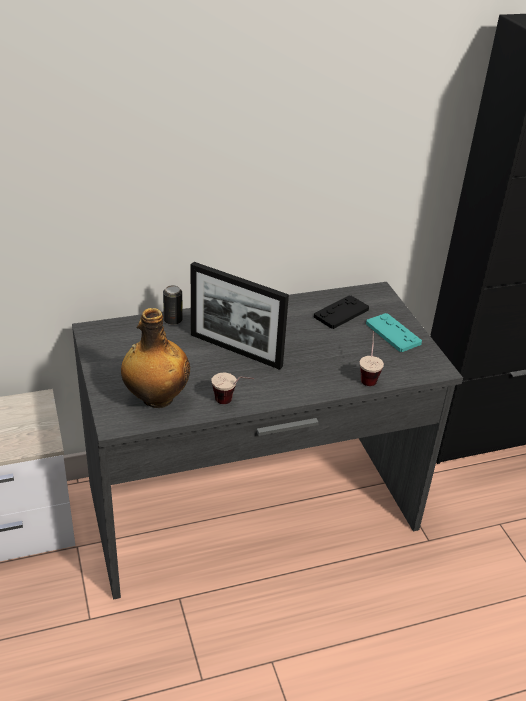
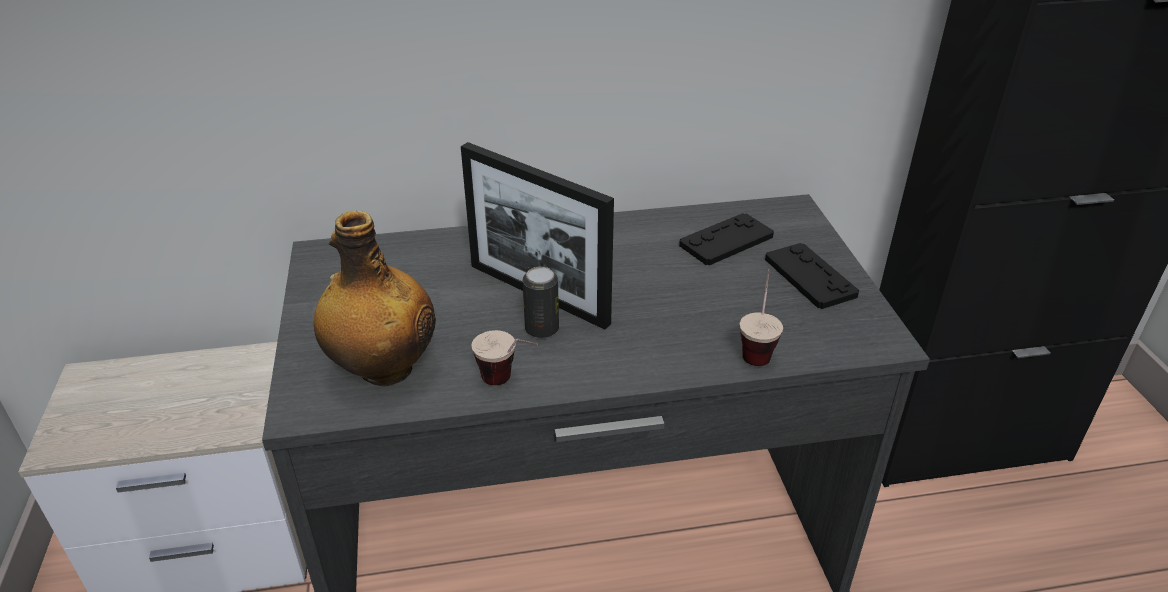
camera: 10 degrees right, 0 degrees up
(173, 320) = (450, 242): can -> can (542, 329)
(393, 333) = (810, 277): turquoise game controller -> black game controller

